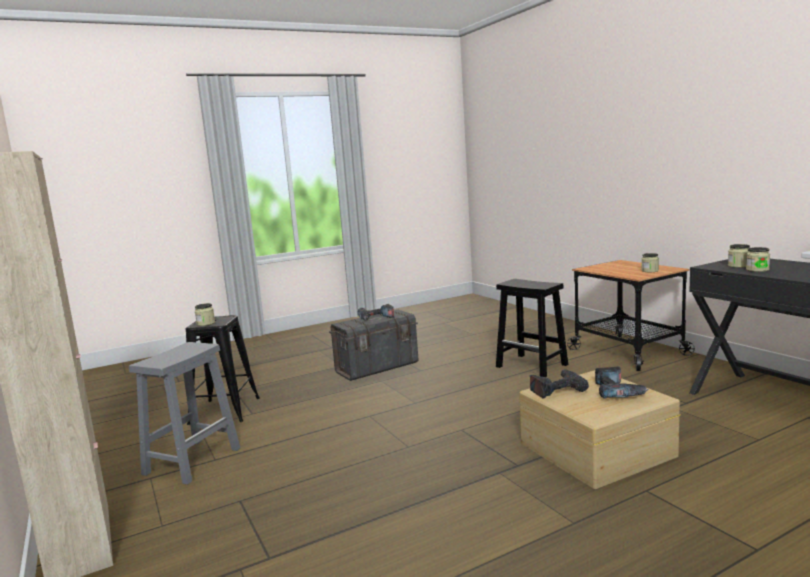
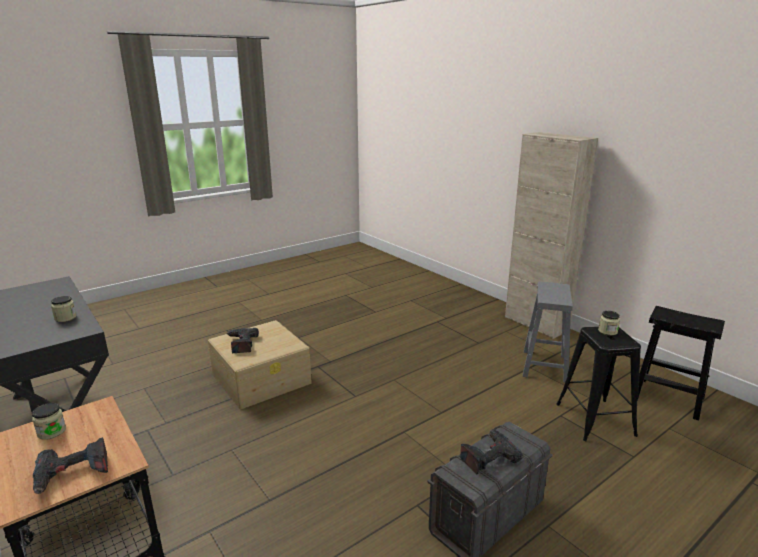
camera: 170 degrees right, 10 degrees up
(532, 366) = (260, 514): black stool -> black stool (666, 398)
(557, 389) = (282, 346): power drill -> power drill (72, 474)
(738, 266) = (60, 329): jar -> none

